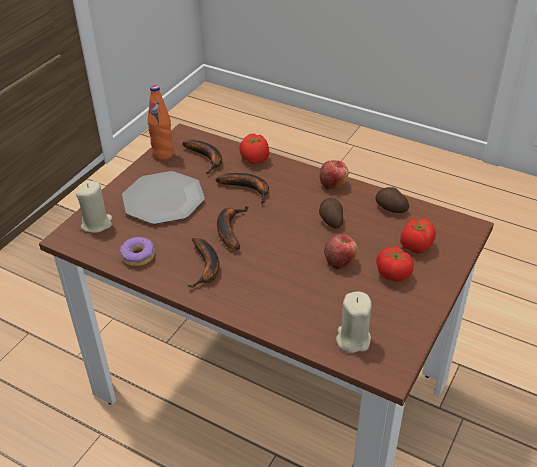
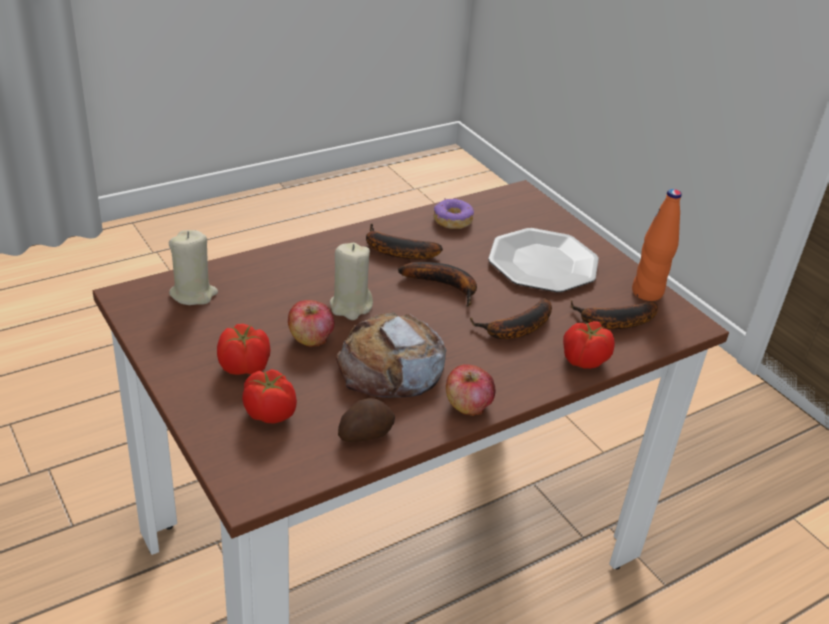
camera: 115 degrees right, 5 degrees down
(97, 224) = (530, 213): beige candle -> beige candle (350, 306)
(330, 220) = (391, 367): potato -> bread

